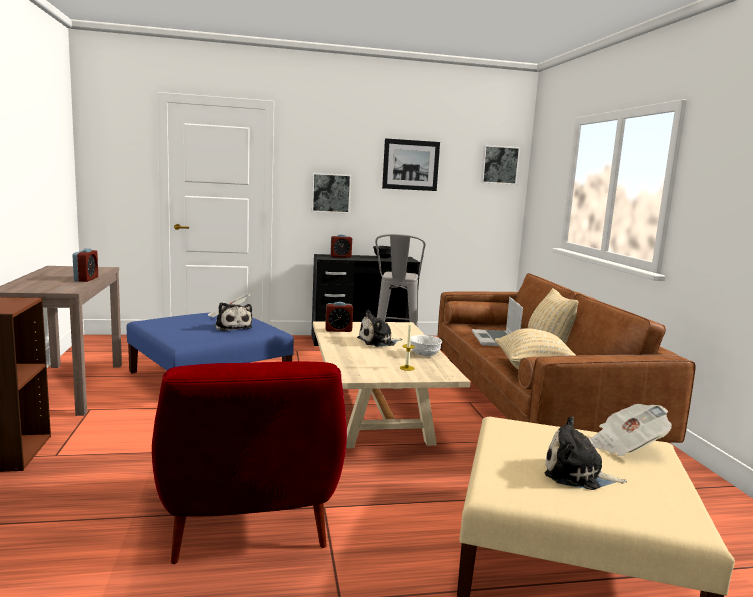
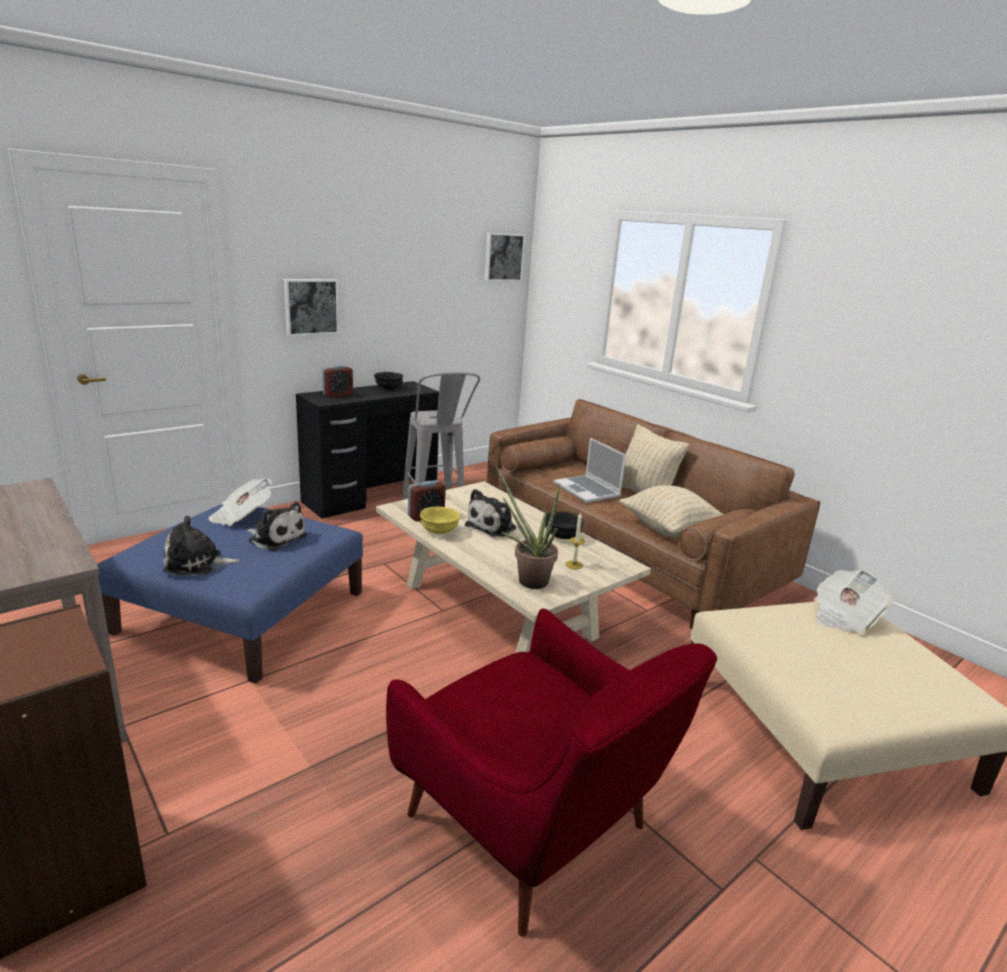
camera: 30 degrees left, 10 degrees up
(86, 279) = (49, 525): alarm clock -> none
(334, 337) = (438, 531): none -> yellow bowl
(357, 367) = (527, 579): none -> potted plant
(410, 165) = (407, 261): picture -> none
(424, 354) = (561, 536): white bowl -> black bowl
(577, 474) = (857, 669): plush toy -> plush toy (197, 563)

